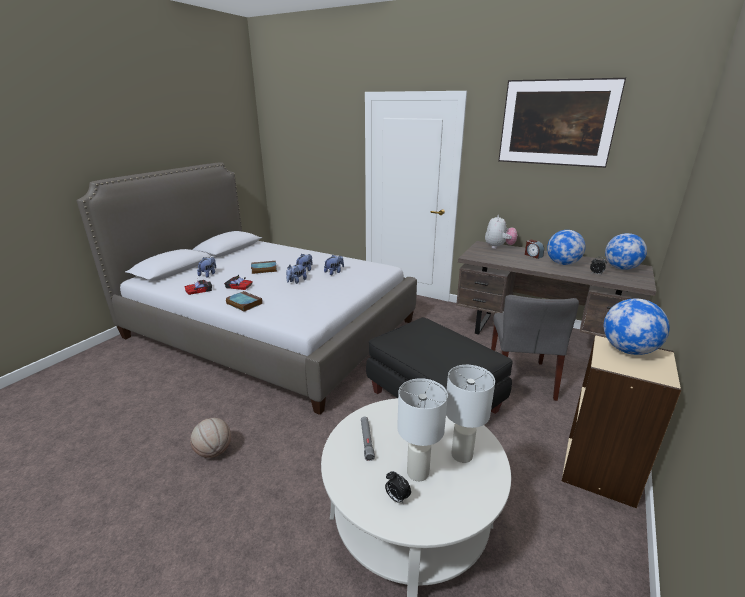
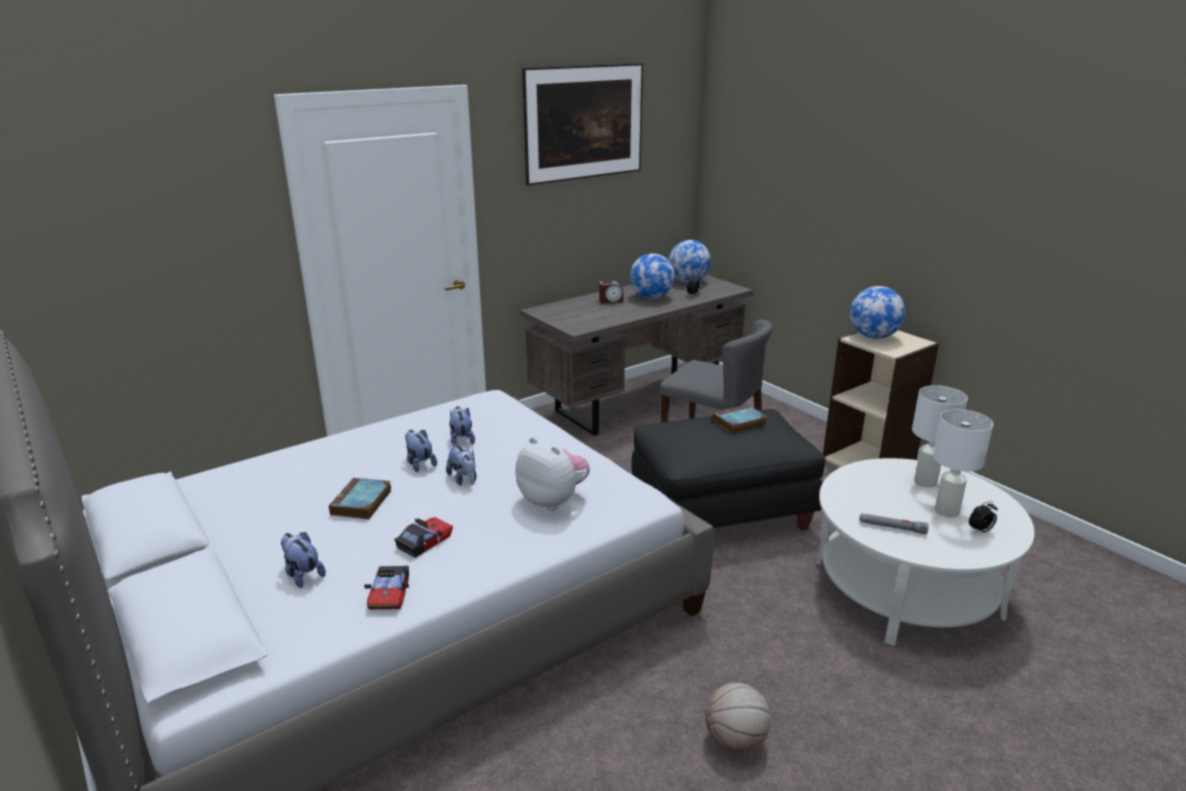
camera: 65 degrees left, 0 degrees up
(243, 303) = (515, 544): book -> book (738, 423)
(499, 247) = (561, 306): plush toy -> plush toy (553, 500)

